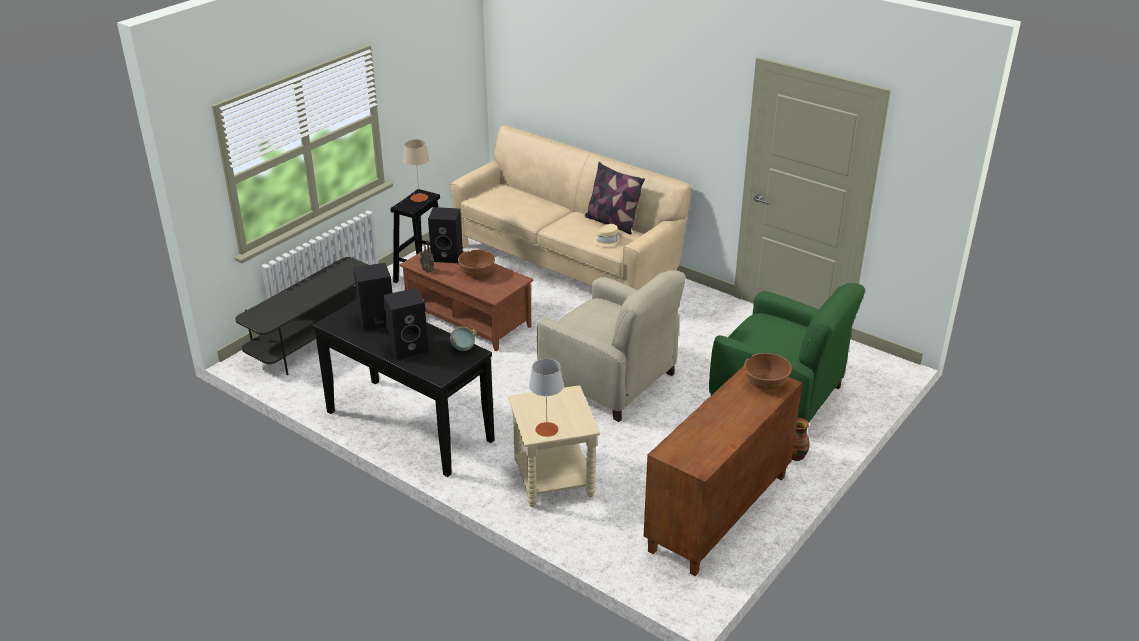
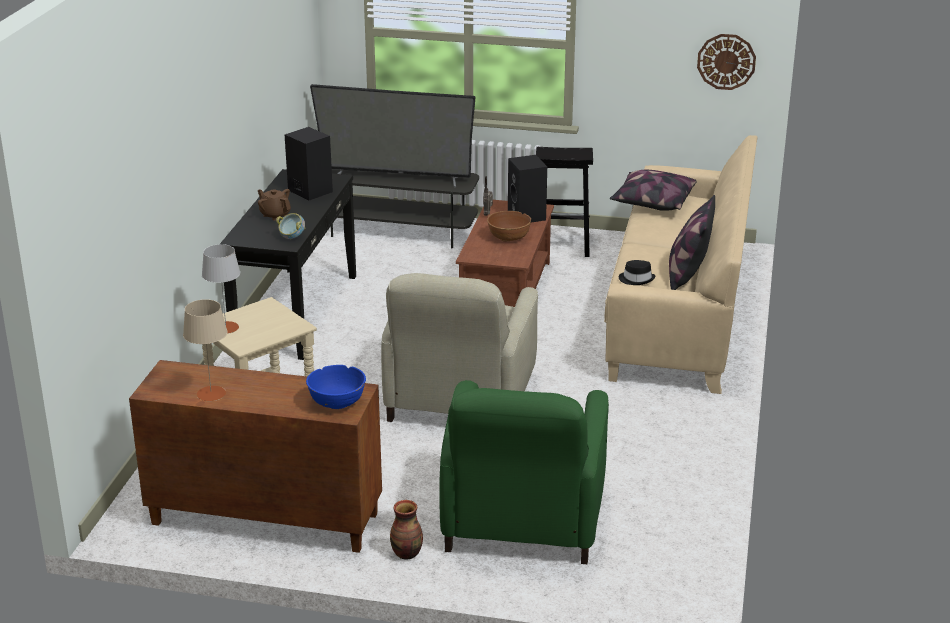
camera: 65 degrees right, 5 degrees down
(310, 293) = (396, 177): none -> television
(409, 347) = (275, 215): black speaker -> brown teapot
(419, 198) = (573, 153): beige table lamp -> beige table lamp (211, 393)
(464, 82) = (726, 61): none -> wall clock
(495, 201) = (652, 203): none -> pillow
(607, 240) = (636, 279): beige hat -> black hat
(765, 383) = (337, 402): brown bowl -> blue bowl

